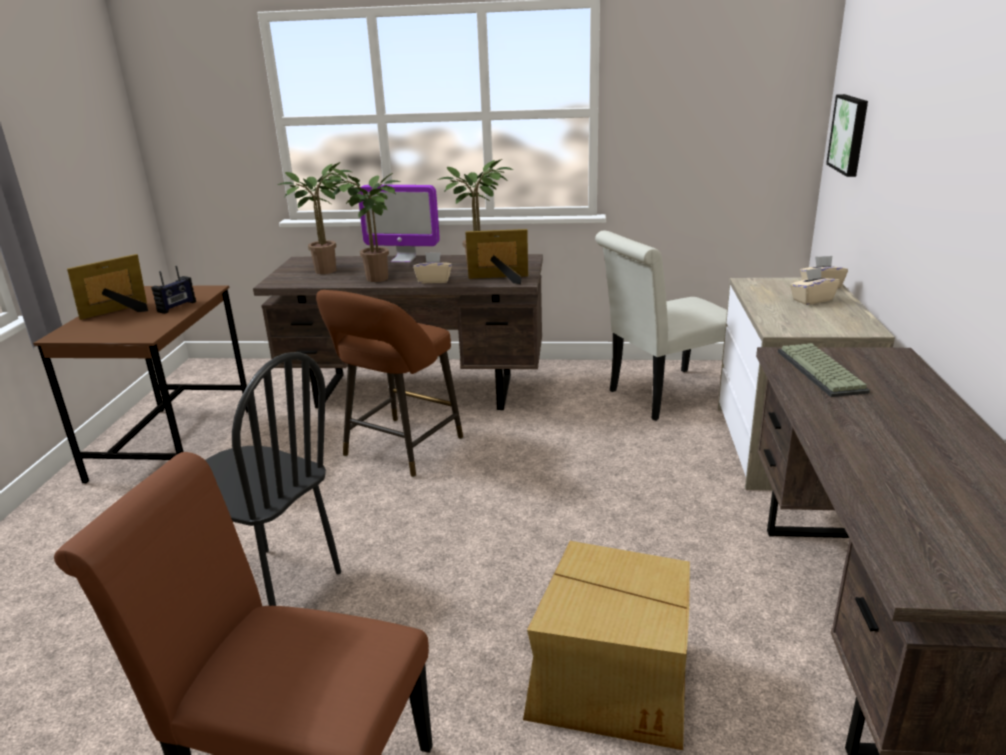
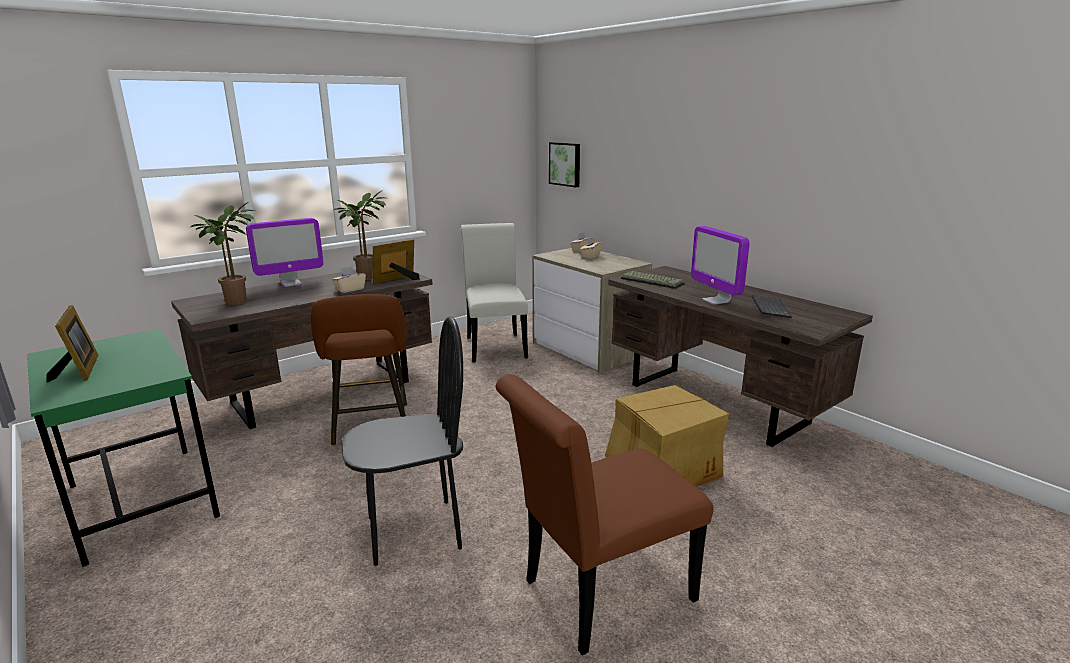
camera: 45 degrees left, 5 degrees down
(119, 312) = (80, 370): picture frame -> picture frame turned 150 degrees clockwise
(173, 444) = (141, 501): brown desk -> green desk
(177, 307) = (144, 351): radio -> none
(375, 280) = (299, 298): potted plant -> none
(663, 396) = (495, 345): white chair -> white chair turned 150 degrees clockwise
(855, 444) = (715, 301): none -> monitor
(935, 497) = (768, 307): none -> keyboard

